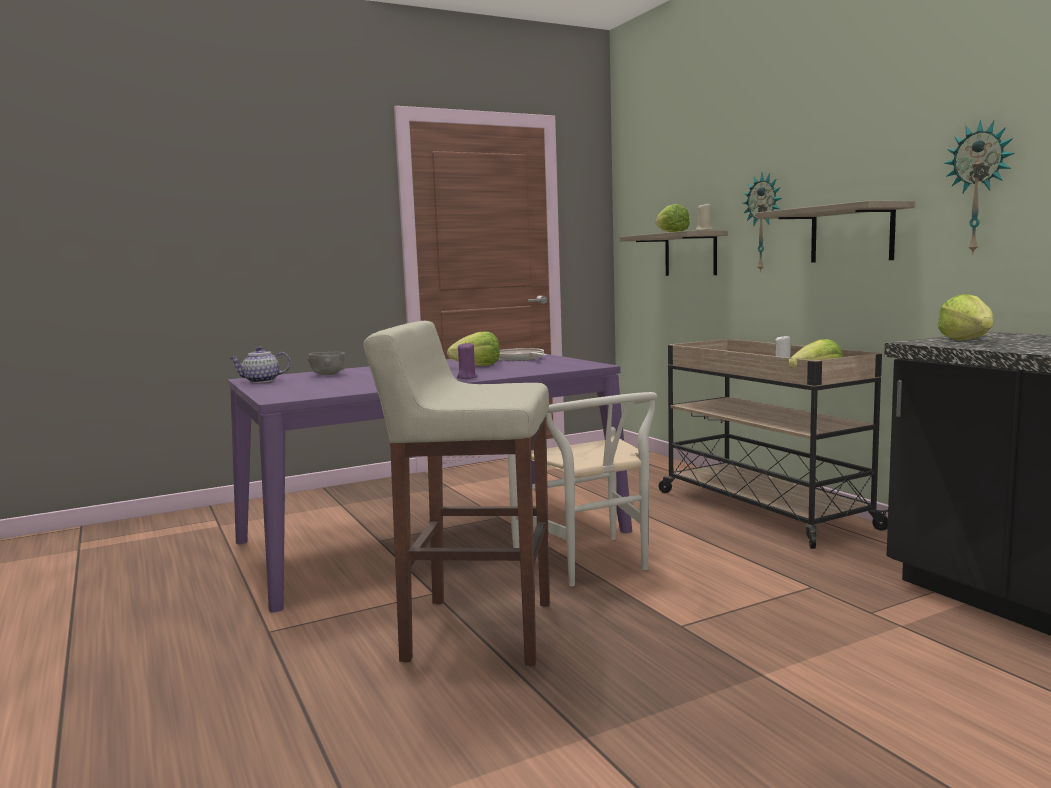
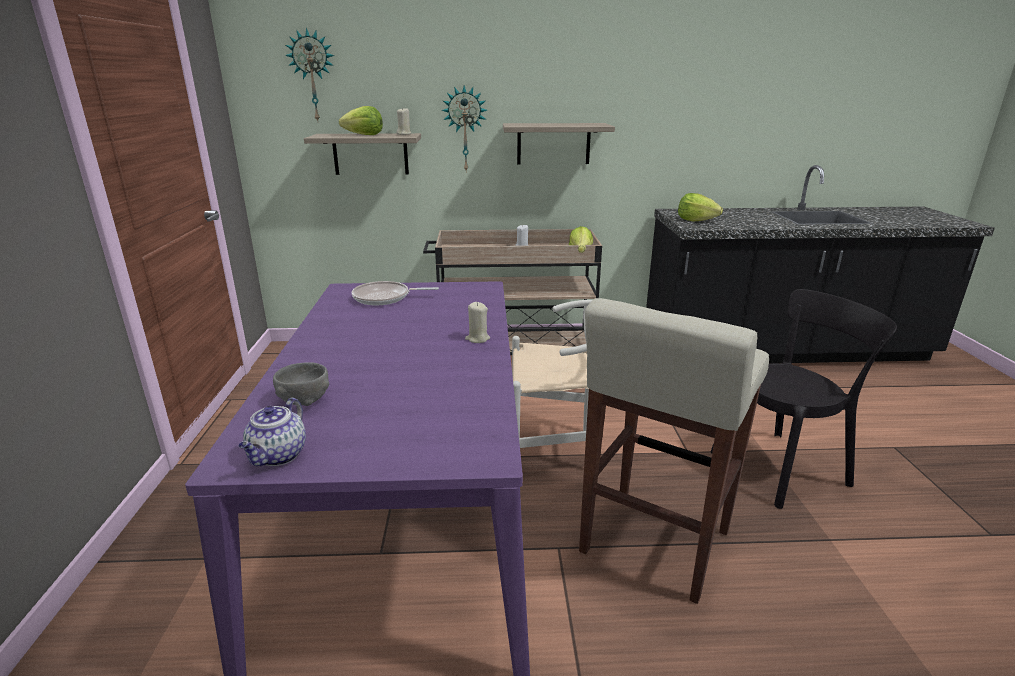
camera: 65 degrees left, 15 degrees up
(466, 377) = (477, 339): purple candle -> beige candle
(477, 366) = (398, 320): lettuce -> none
(735, 693) = (783, 466): none -> black chair
(980, 188) = (650, 119): wall clock -> wall clock (313, 76)

